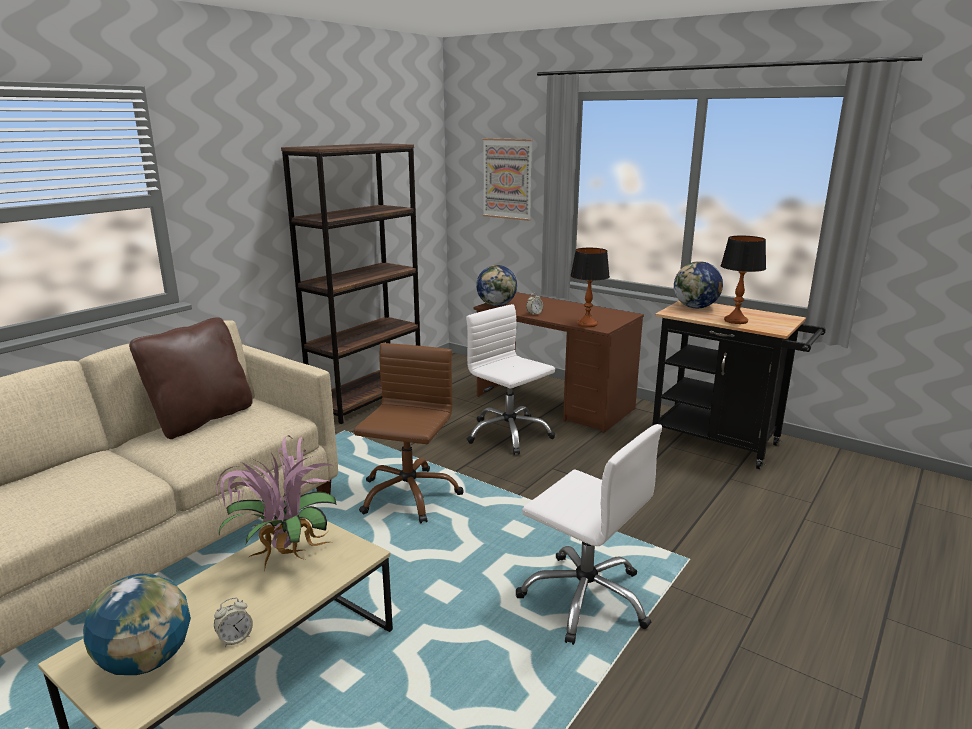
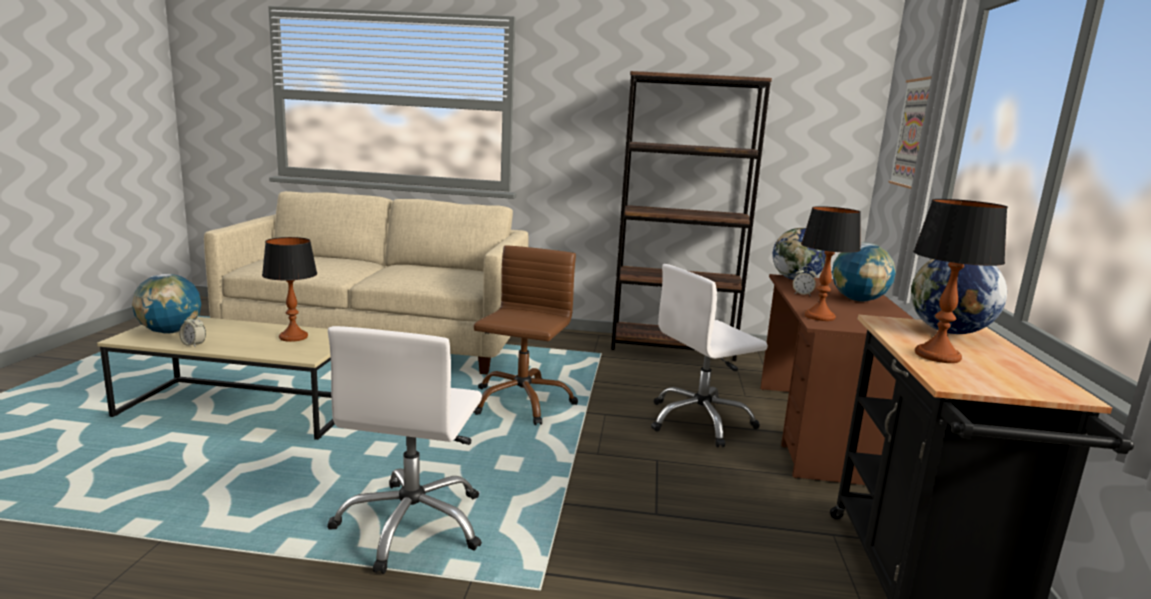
camera: 60 degrees right, 5 degrees down
(202, 419) = (437, 268): brown pillow -> none
(284, 556) = (294, 337): potted plant -> table lamp
(408, 495) = (521, 402): brown office chair -> brown office chair turned 60 degrees counterclockwise
(508, 434) = (700, 421): white office chair -> white office chair turned 135 degrees counterclockwise
(557, 306) = (858, 300): none -> globe

